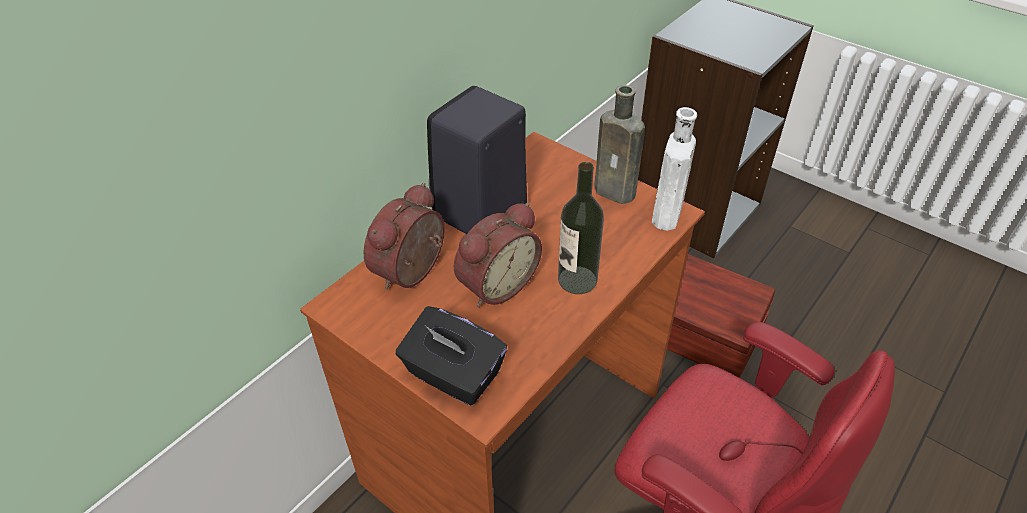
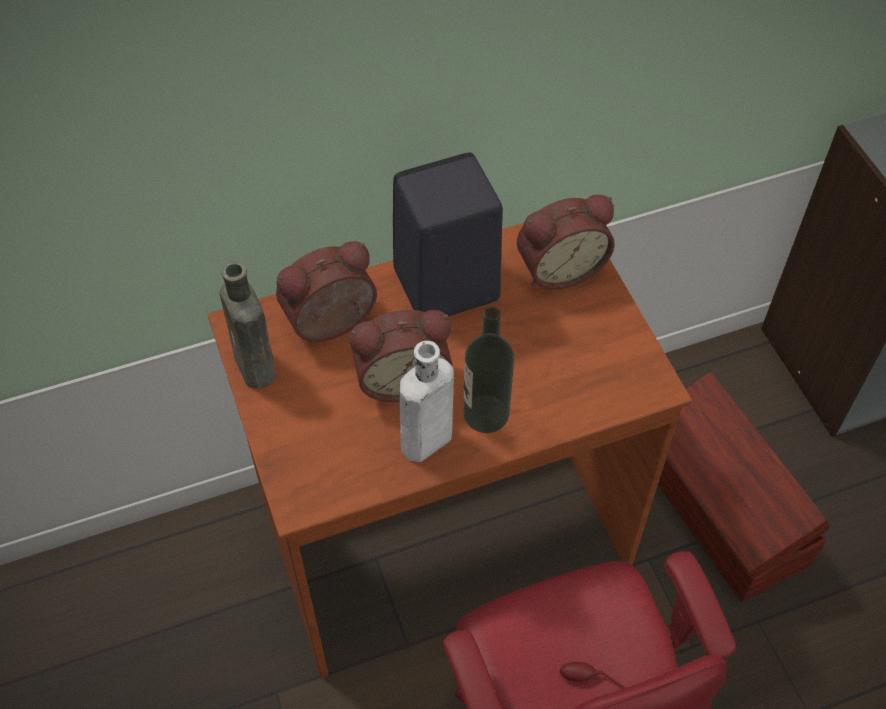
camera: 30 degrees right, 10 degrees up
(453, 375) = (295, 453): black tissue box -> none
(551, 170) = (559, 268): none -> alarm clock
(617, 193) = (610, 331): brown bottle -> brown bottle (257, 369)
(666, 218) = (639, 388): white bottle -> white bottle (423, 443)

